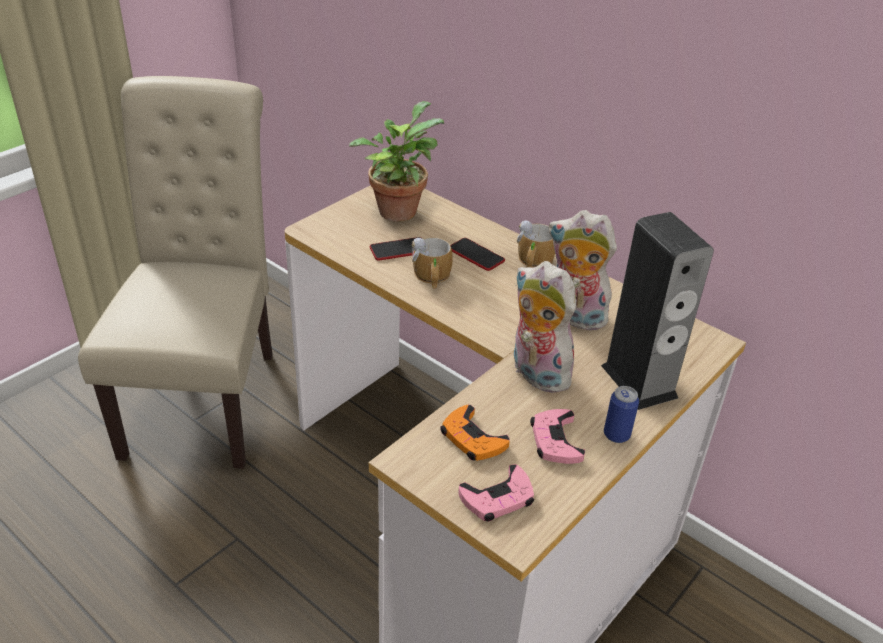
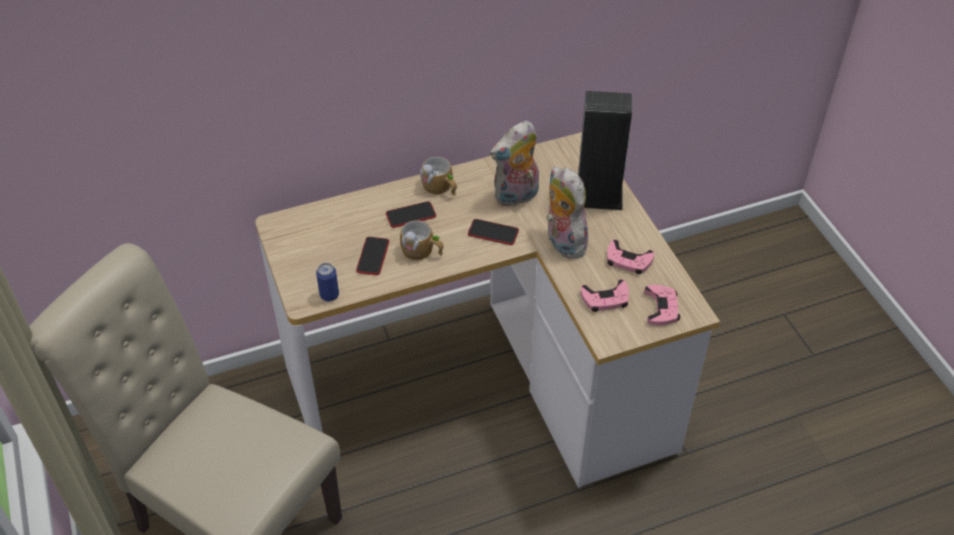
camera: 60 degrees left, 10 degrees up
(398, 209) = (313, 235): potted plant -> none
(472, 438) = (605, 299): orange game controller -> pink game controller
(501, 316) = (493, 233): none -> phone
(535, 373) = (562, 242): plush toy -> plush toy turned 75 degrees clockwise
(616, 435) = (638, 230): can -> can (329, 295)

